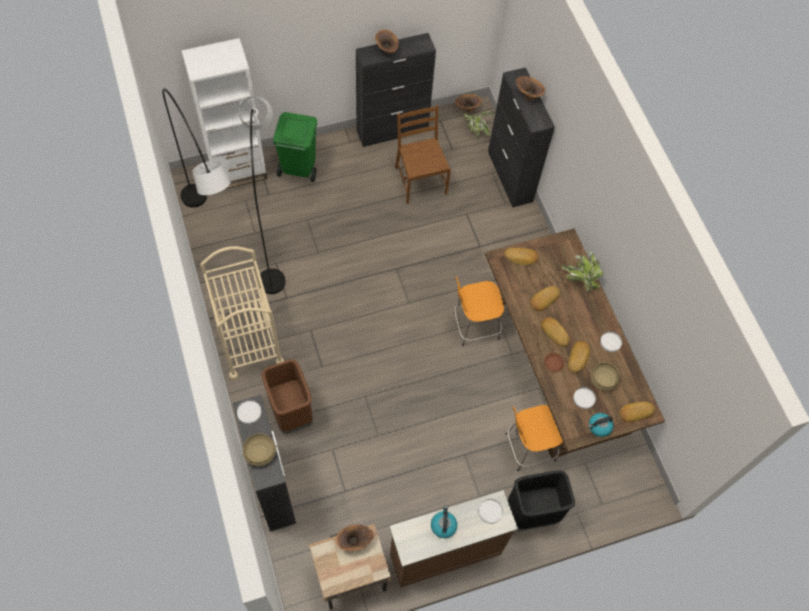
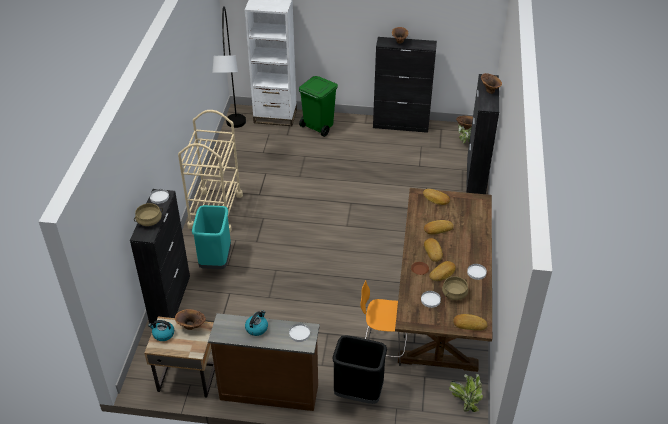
camera: 30 degrees right, 20 degrees down
(270, 238) = (271, 158): grey floor lamp -> none
(290, 412) = (215, 260): brown trash can -> turquoise trash can
(419, 180) = (403, 158): brown chair -> none
(474, 326) = (388, 256): orange stool -> none
(580, 279) = (476, 226): potted plant -> potted plant (465, 399)
(599, 427) = (431, 322): kettle -> kettle (163, 334)

